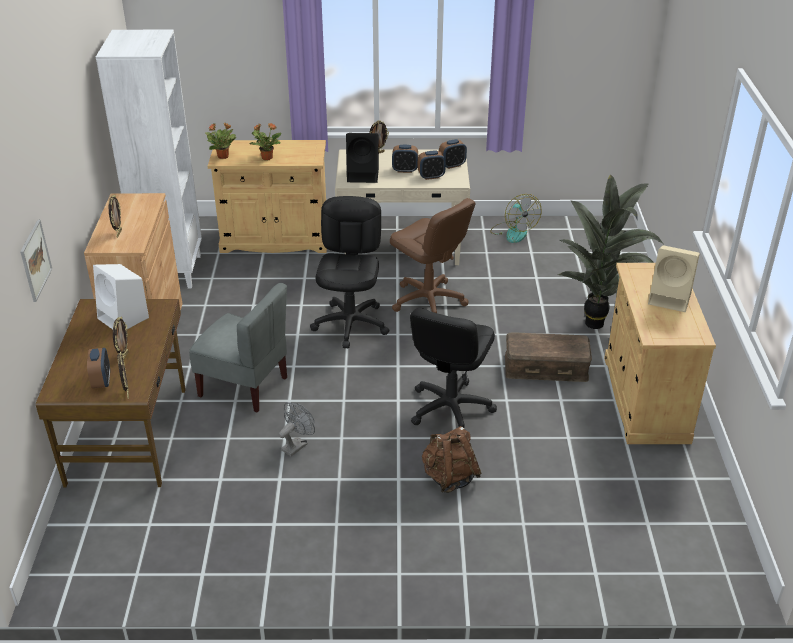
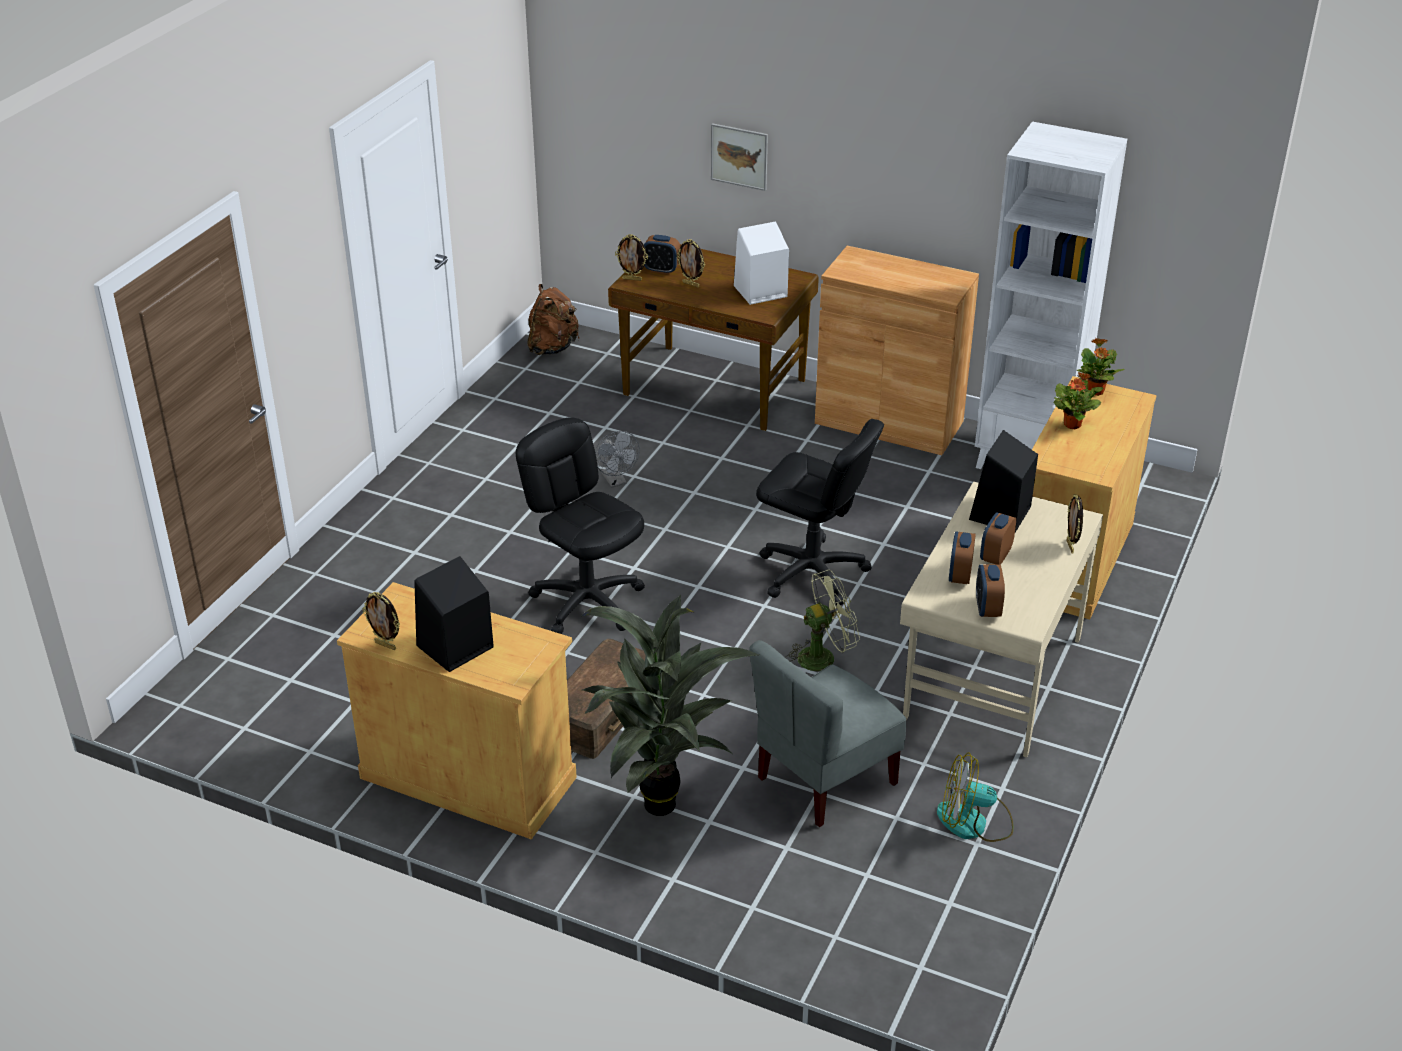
camera: 115 degrees right, 0 degrees up
(118, 233) = (874, 267): picture frame -> picture frame (386, 645)
(244, 386) = (742, 468): grey chair -> grey chair (825, 780)
(428, 301) = (823, 656): brown office chair -> green fan
(449, 478) = (481, 565): brown backpack -> brown backpack (552, 348)
(671, 298) = (453, 648): beige speaker -> black speaker

